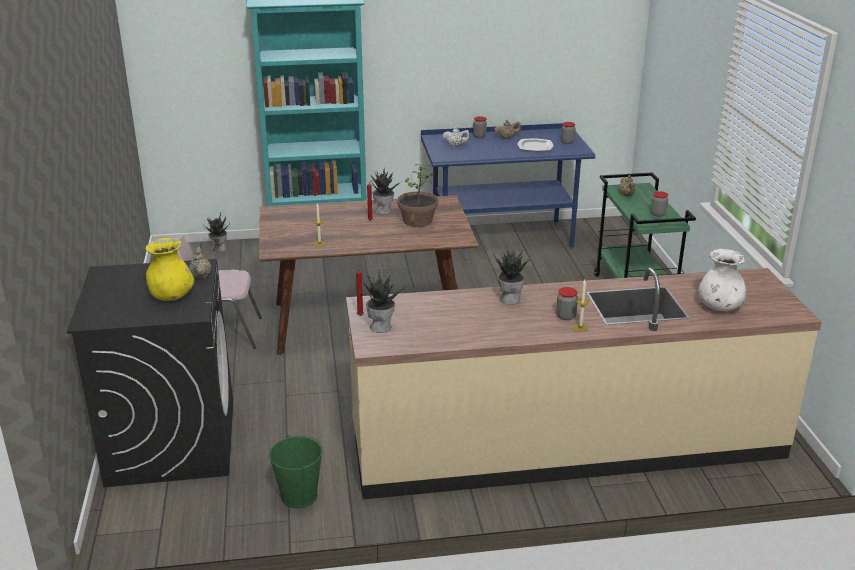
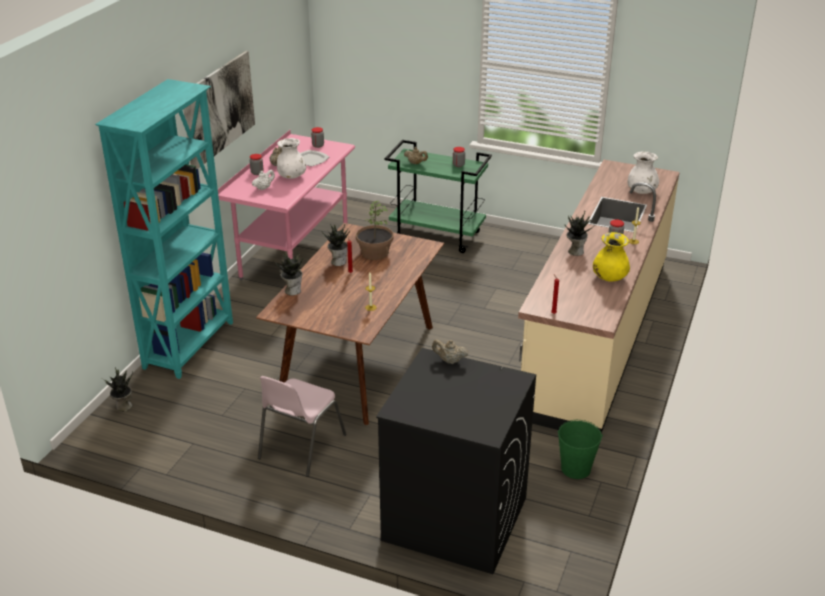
camera: 60 degrees left, 5 degrees up
(171, 297) = (478, 383): yellow vase -> yellow vase (609, 277)
(381, 326) = (576, 310): potted plant -> potted plant (292, 290)
(446, 54) = (219, 109): none -> picture
(492, 148) = (291, 176): none -> white vase
(502, 240) = (294, 255): blue desk -> pink desk

